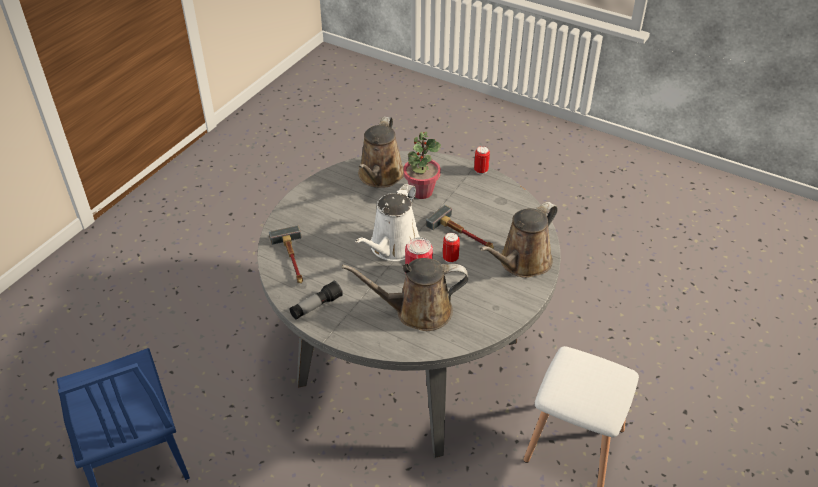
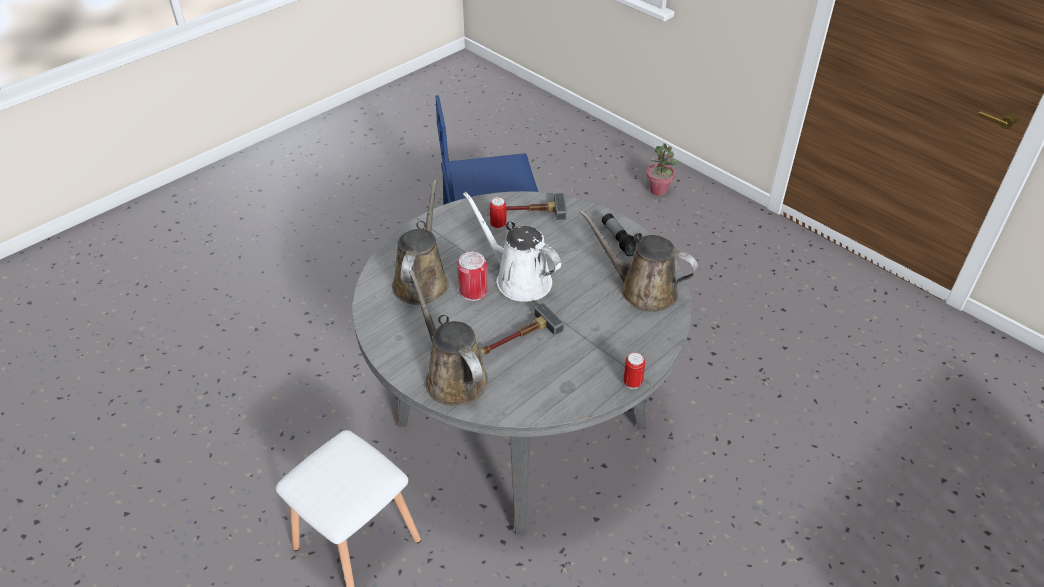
camera: 105 degrees right, 0 degrees up
(316, 306) = (460, 218): flashlight -> flashlight (619, 240)
(421, 191) = (605, 319): potted plant -> potted plant (658, 190)
(450, 258) = (484, 319): can -> can (498, 225)

